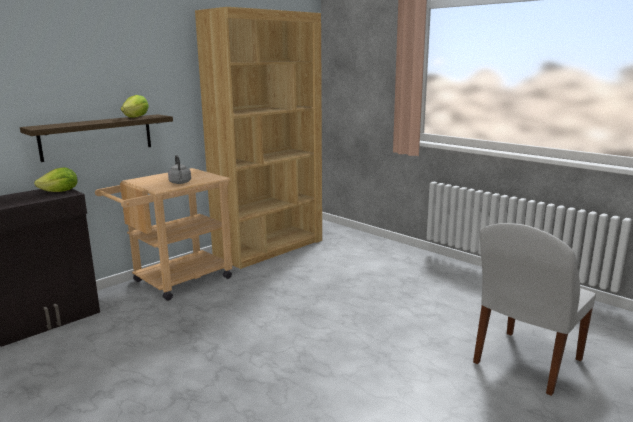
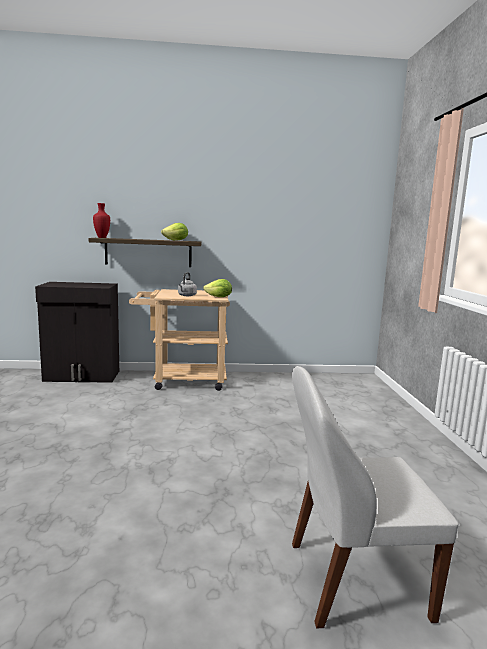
camera: 40 degrees right, 5 degrees down
(37, 126) = (101, 237): none -> red vase
(60, 192) = (102, 285): lettuce -> lettuce (219, 297)
(269, 248) = (287, 380): brown bookcase -> none

